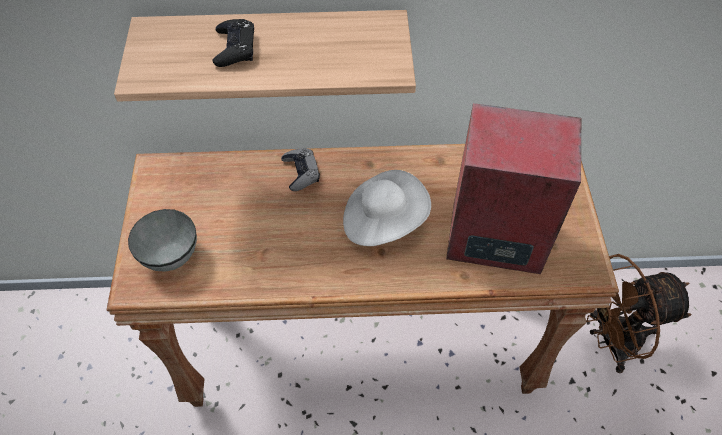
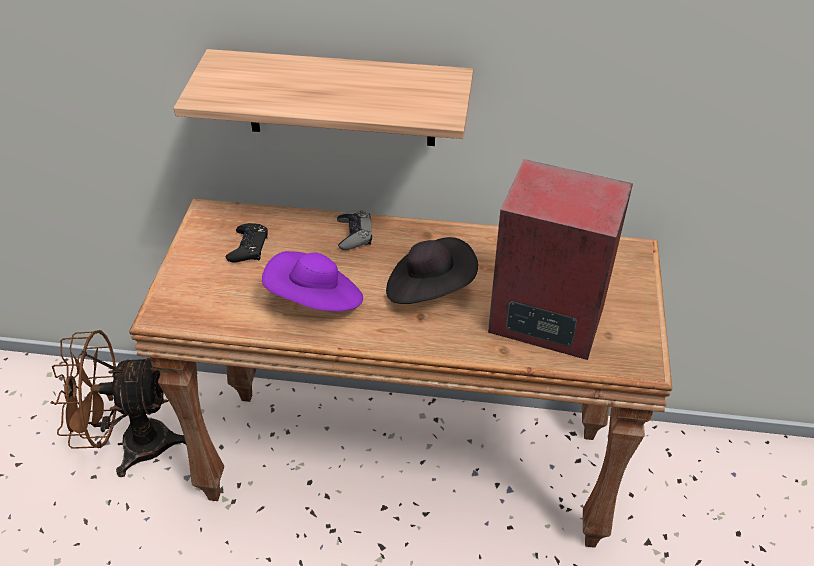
camera: 10 degrees right, 10 degrees down
(170, 256) = (203, 292): grey bowl -> none
(235, 48) = (296, 82): black game controller -> black game controller (248, 247)
(280, 250) = (316, 301): none -> purple hat
(383, 221) = (429, 288): white hat -> black hat
(610, 341) = (702, 505): brown fan -> brown fan (133, 444)

